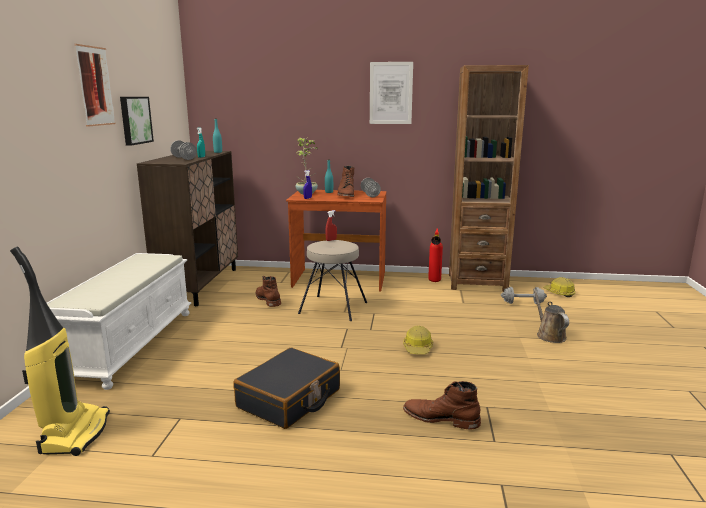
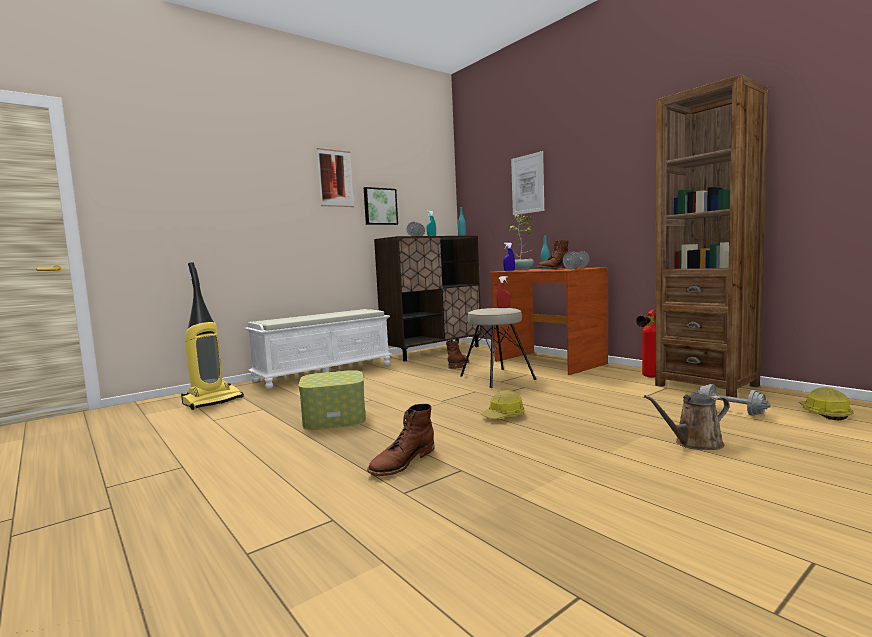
camera: 45 degrees right, 10 degrees down
(289, 399) = (334, 418): black suitcase -> storage box
(391, 93) = (611, 157): picture -> picture (527, 184)
(441, 418) = (402, 462): brown boot -> brown boot turned 120 degrees counterclockwise
(549, 335) = (694, 443): brown watering can -> brown watering can turned 135 degrees counterclockwise

